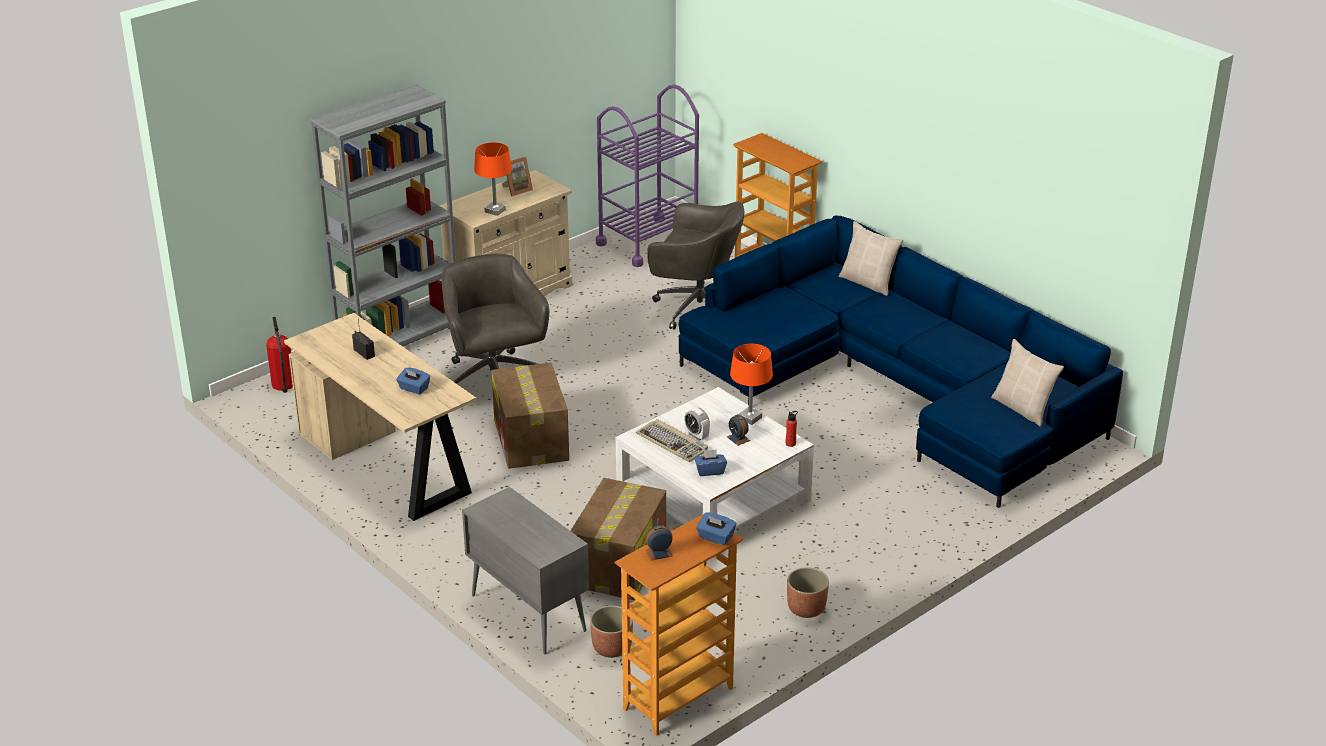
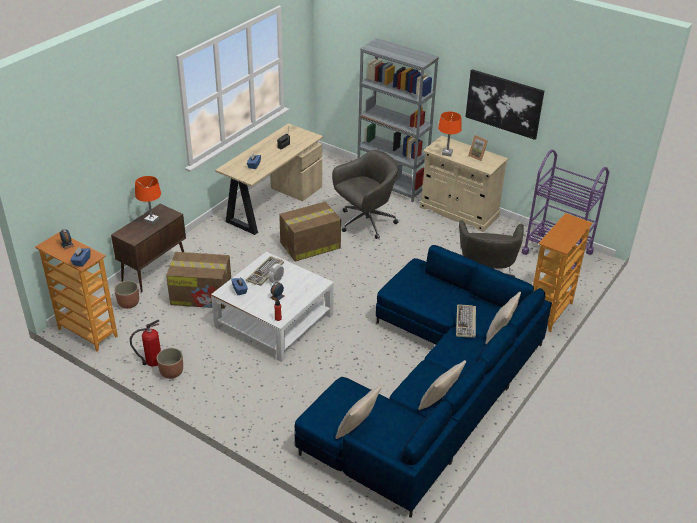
camera: 75 degrees right, 5 degrees up
(284, 385) = (331, 161): fire extinguisher -> fire extinguisher (152, 361)
(512, 95) = (504, 103): none -> picture
(527, 612) = (155, 270): grey cabinet -> brown cabinet
(750, 418) = (301, 299): orange table lamp -> orange table lamp (151, 220)
(841, 301) = (466, 322): none -> keyboard
(984, 345) = (439, 401): none -> beige pillow

